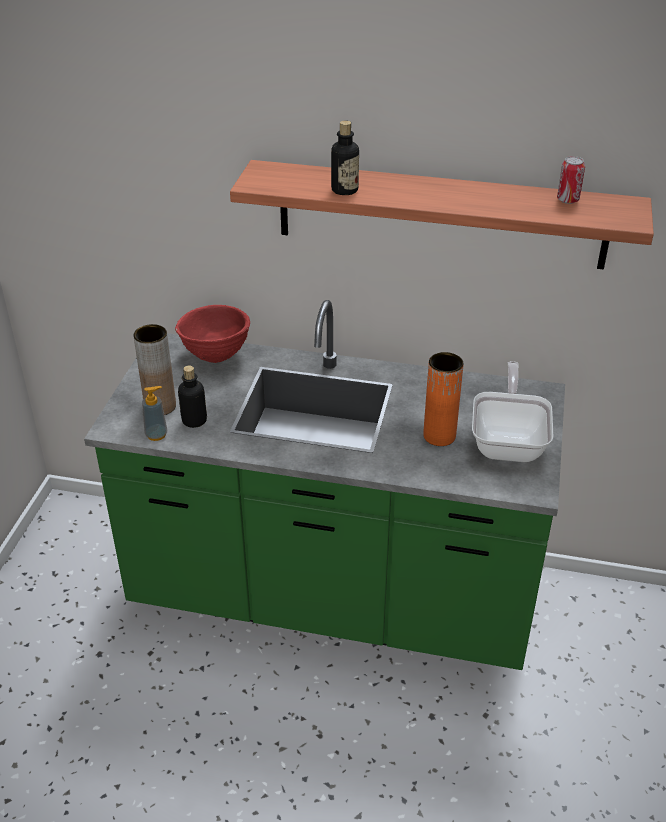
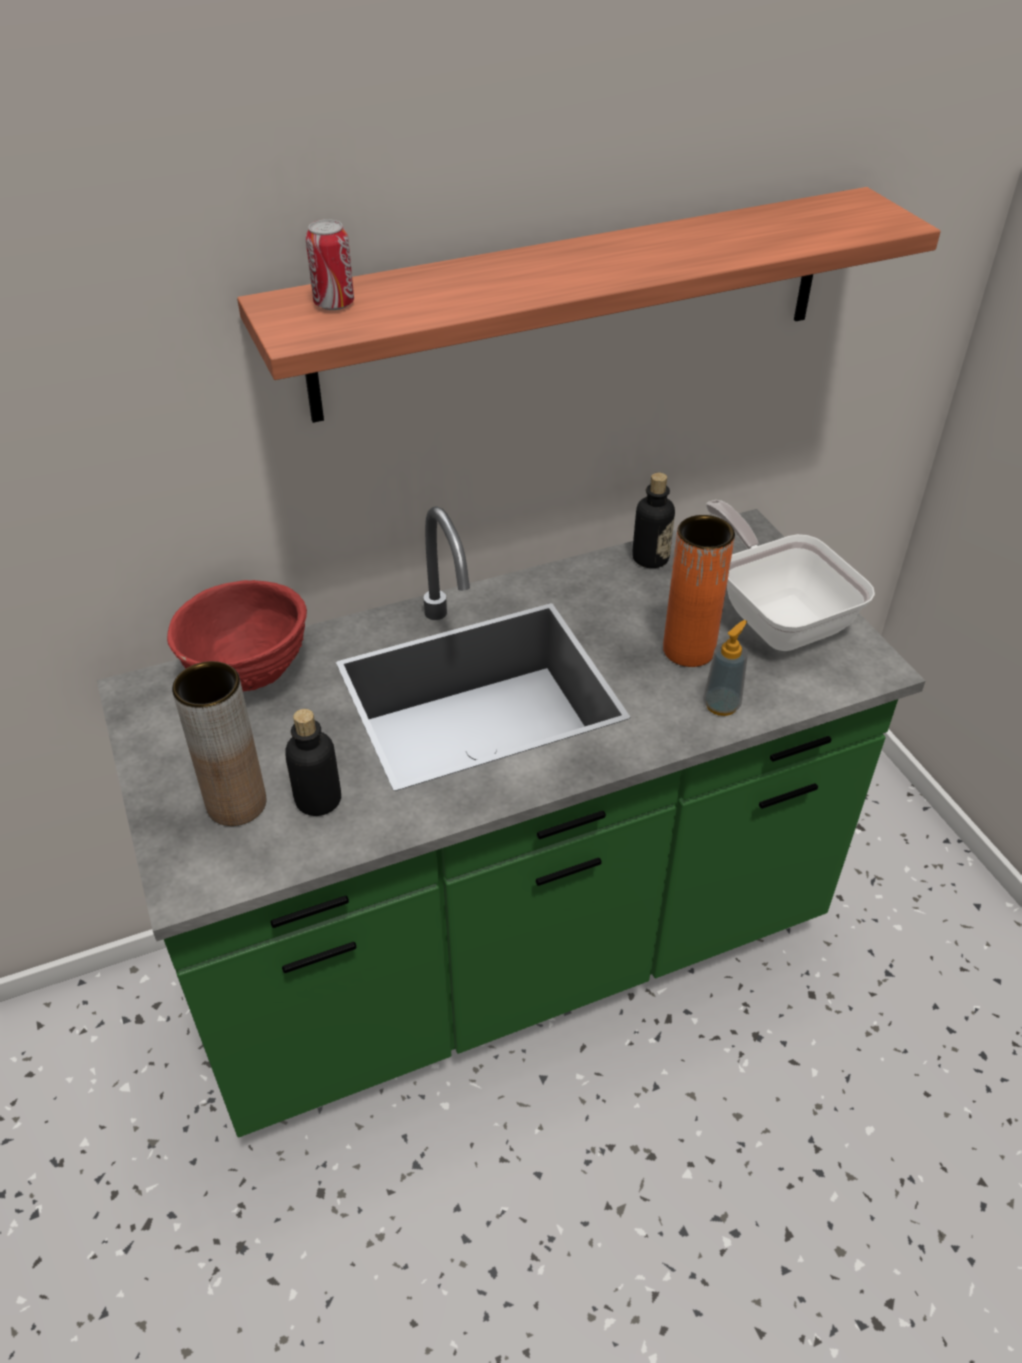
camera: 35 degrees left, 5 degrees up
(156, 435) = (278, 857): soap dispenser -> soap dispenser (721, 705)
(344, 190) = (463, 298): bottle -> bottle (650, 558)
(567, 200) = (782, 218): can -> can (334, 304)

